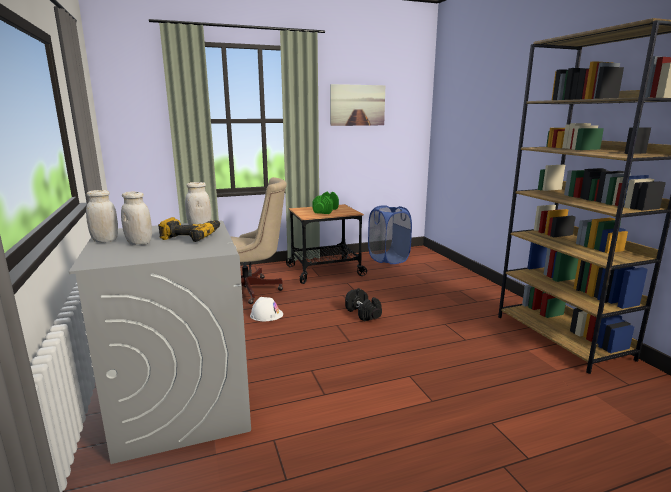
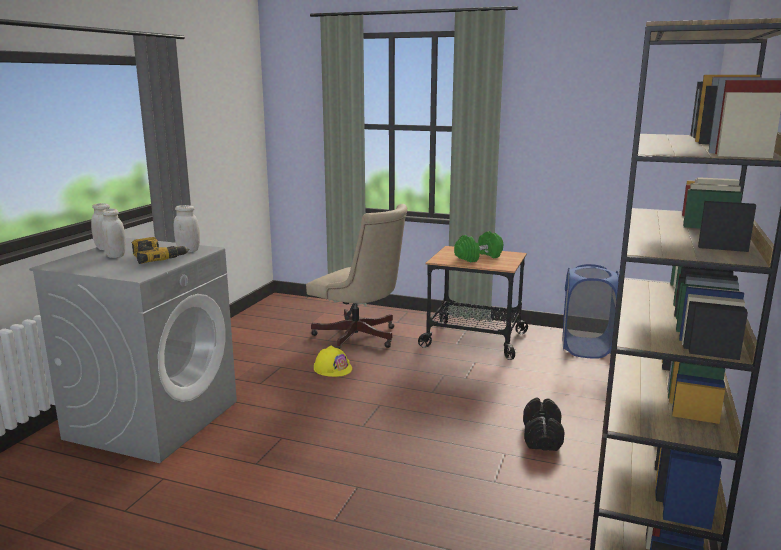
camera: 40 degrees right, 0 degrees up
(266, 314) = (332, 368): white hard hat -> yellow hard hat
(357, 105) = (571, 110): picture -> none
(363, 313) = (429, 403): black dumbbell -> black dumbbell (542, 437)

